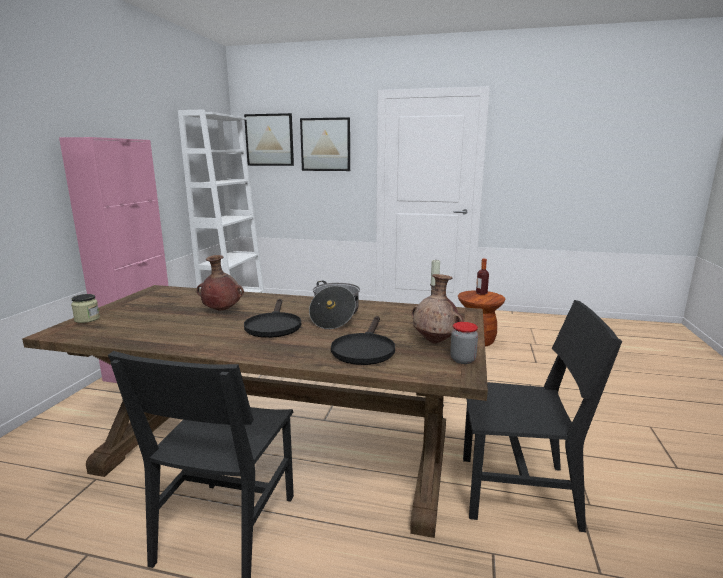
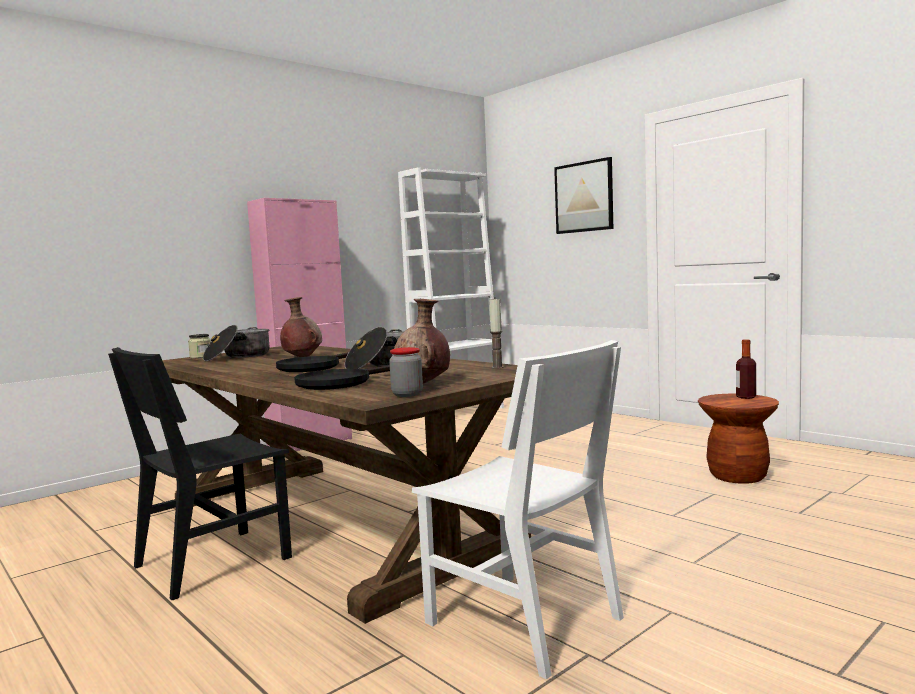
camera: 35 degrees right, 10 degrees down
(137, 314) = (238, 356): none -> cooking pot
(269, 140) = (523, 199): picture -> none
(518, 491) = (523, 621): black chair -> white chair

